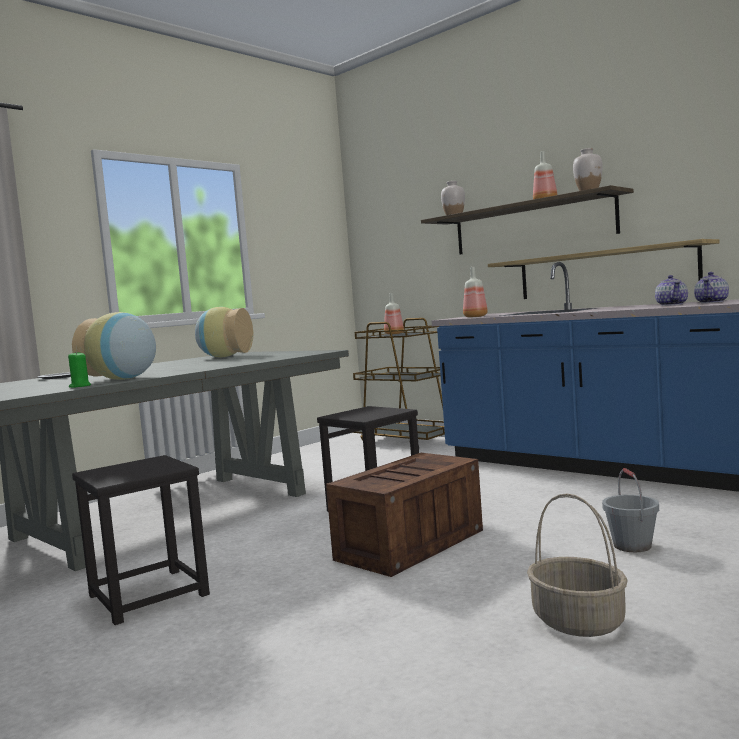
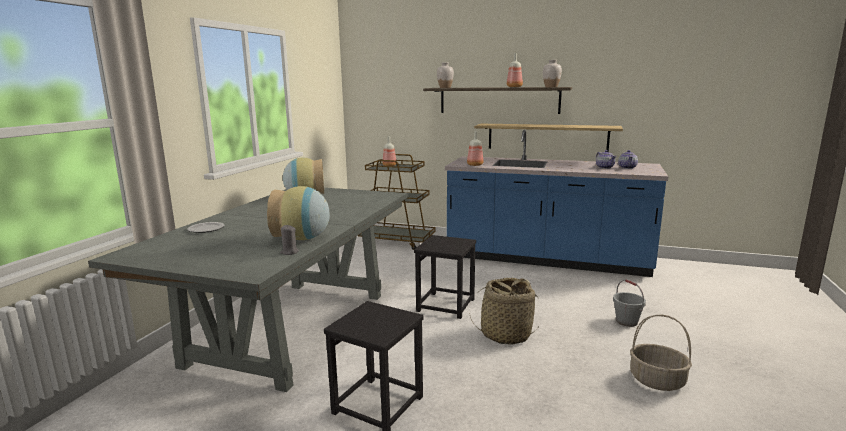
camera: 25 degrees left, 10 degrees up
(80, 386) = (289, 252): green candle -> grey candle
(411, 544) = (505, 334): crate -> basket

